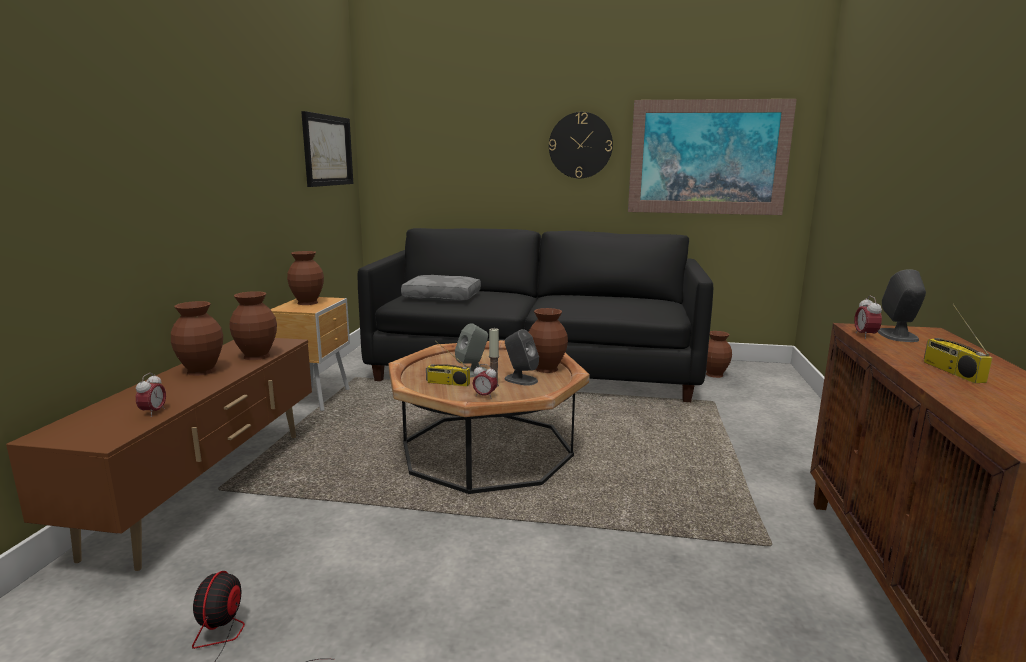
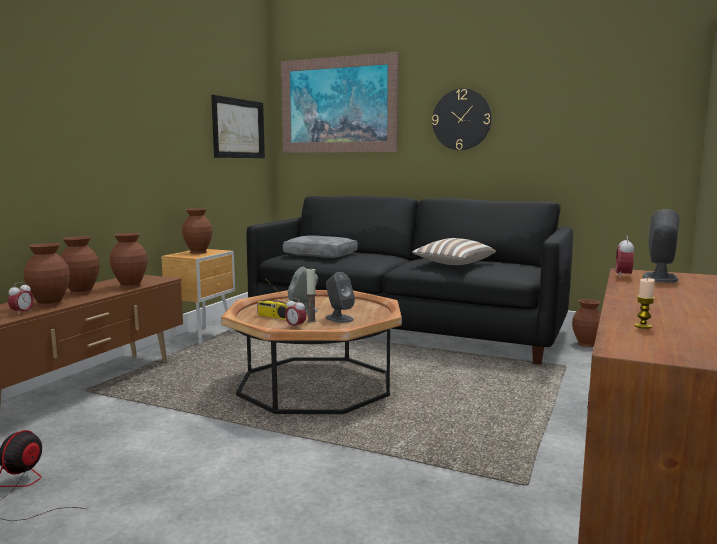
camera: 15 degrees right, 5 degrees down
(547, 368) = (371, 312): brown vase -> brown vase (50, 304)
(594, 304) = (453, 264): none -> pillow
(708, 157) = (585, 127): picture -> picture (338, 105)
(951, 371) = (660, 301): radio -> none
(994, 411) = (643, 326): none -> candle

